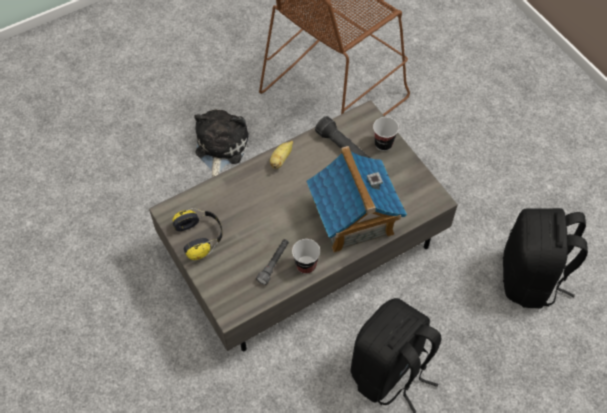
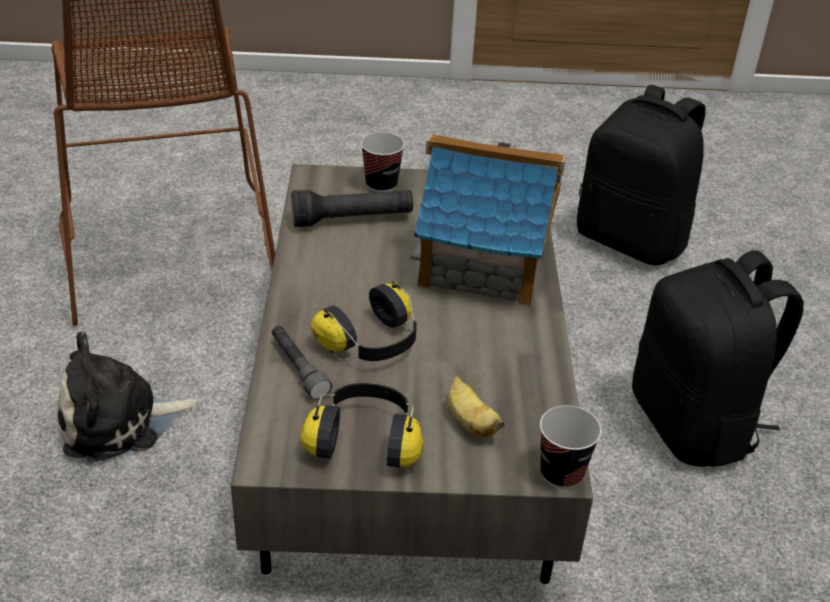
camera: 60 degrees left, 20 degrees down
(220, 147) = (118, 421): plush toy -> plush toy turned 60 degrees counterclockwise
(260, 207) = (372, 343): none -> headphones
(274, 263) = (498, 376): grey flashlight -> grey flashlight (298, 369)
(281, 159) = (303, 284): banana -> banana (470, 422)
(306, 265) = (530, 344): cup -> cup (561, 473)

